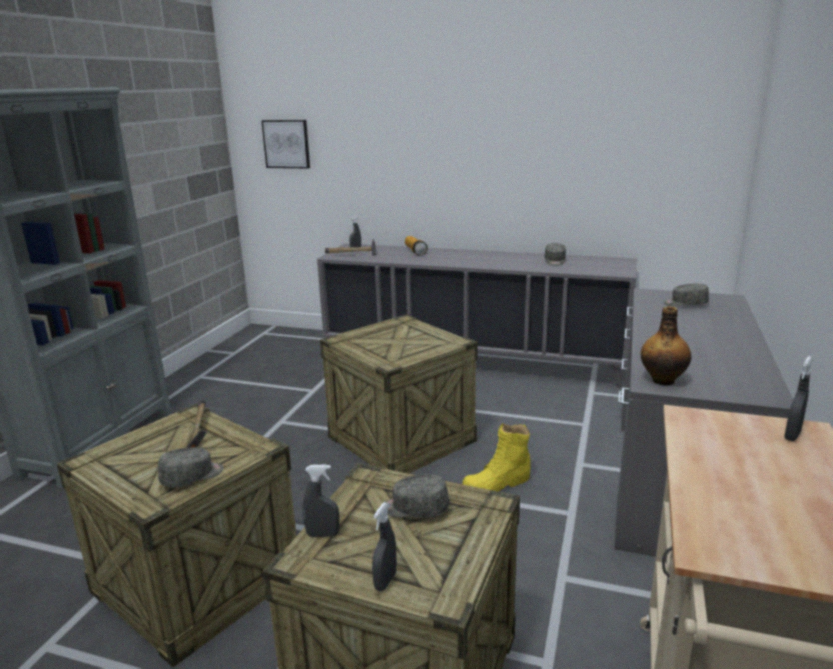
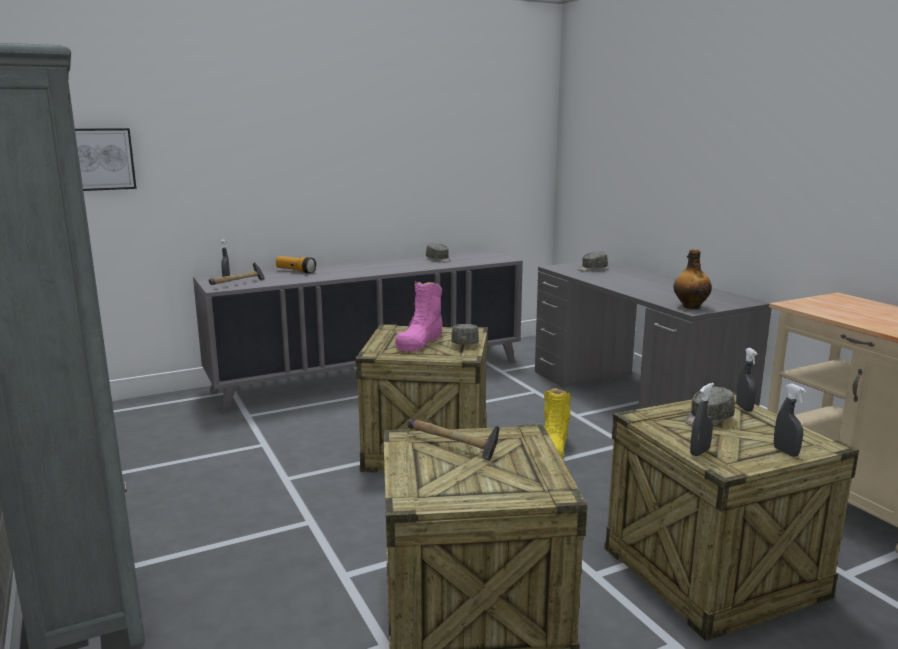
camera: 45 degrees left, 5 degrees down
(192, 477) = (534, 467): grey cap -> grey cap (465, 342)
(395, 339) = (420, 341): none -> pink boot
(792, 435) = (843, 300): grey spray bottle -> grey spray bottle (744, 408)

